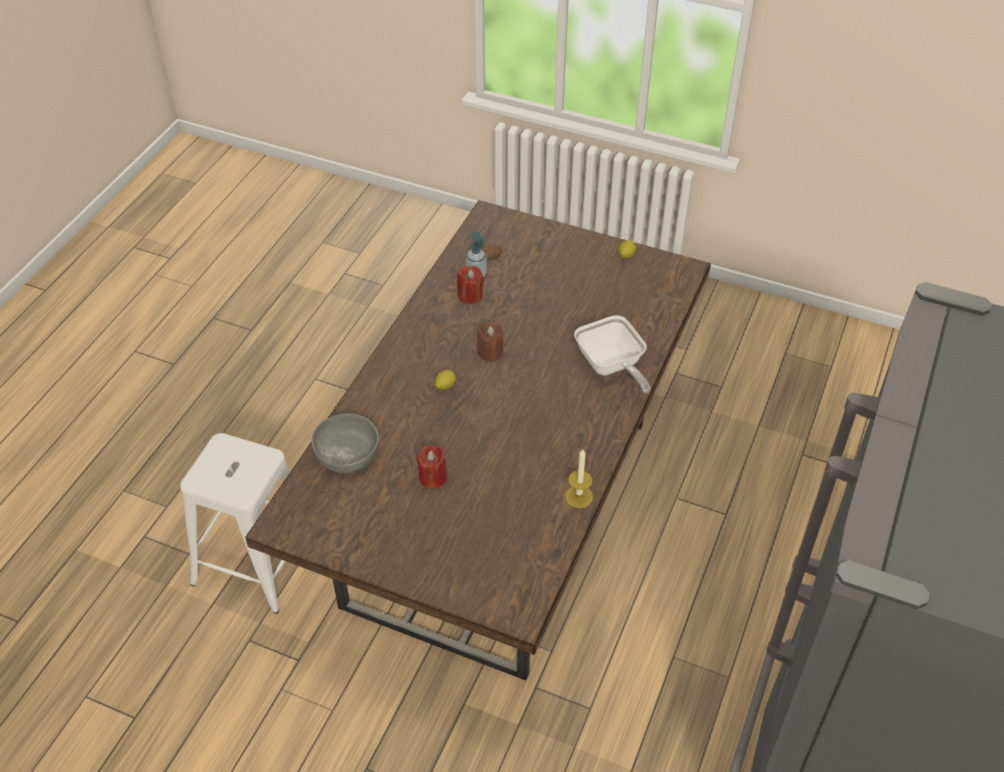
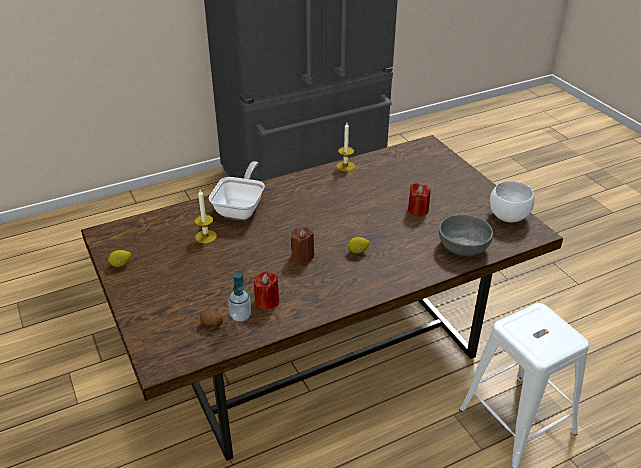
camera: 140 degrees left, 10 degrees down
(324, 532) = (508, 216): none -> white bowl
(598, 318) = (206, 236): none -> candle

